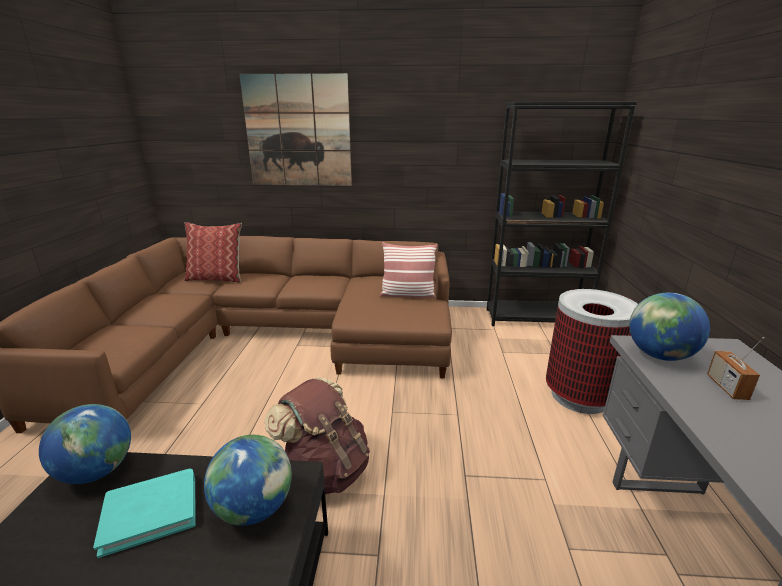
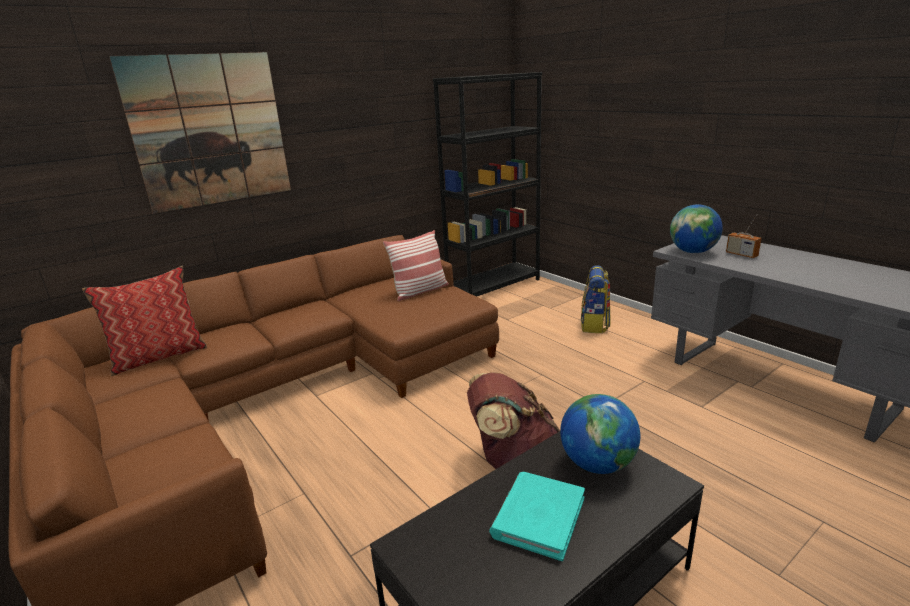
camera: 40 degrees left, 0 degrees up
(97, 471) = (432, 536): globe -> none
(580, 396) = (595, 325): trash can -> backpack

